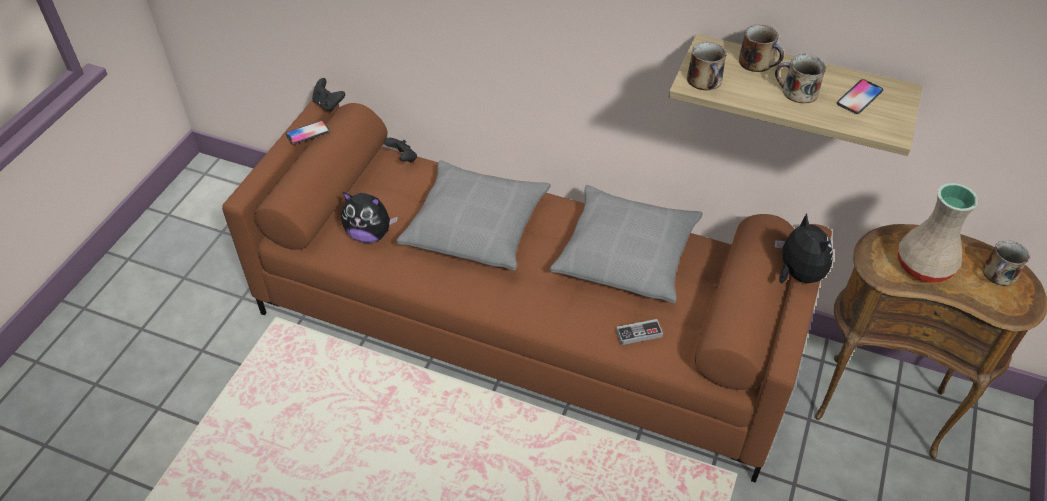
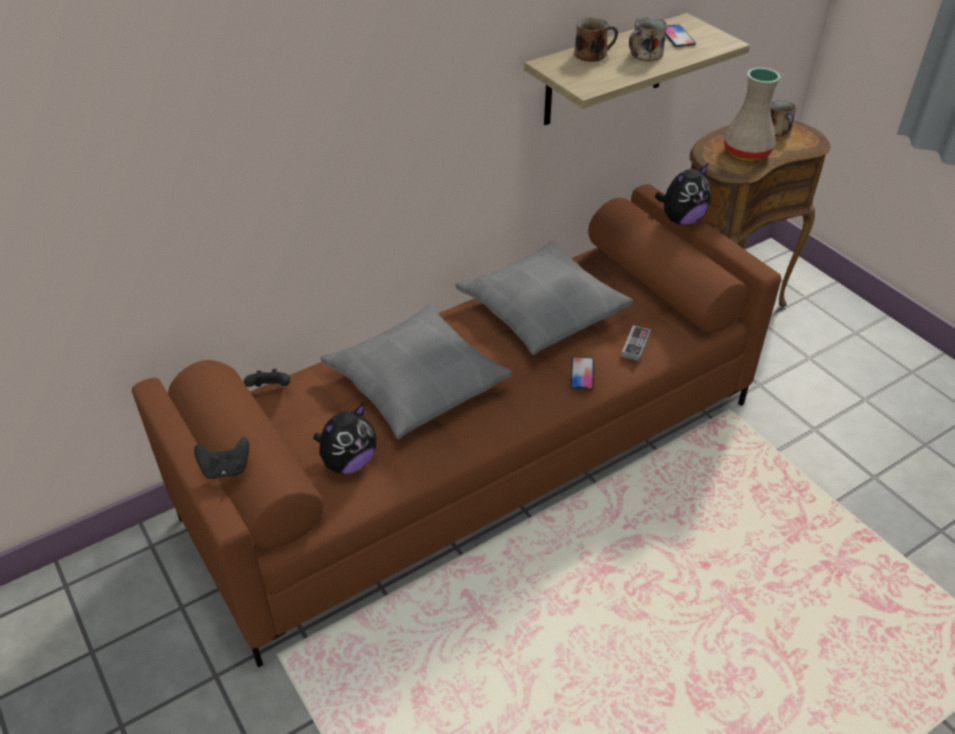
camera: 55 degrees left, 5 degrees down
(307, 133) = (193, 419): phone -> phone (582, 374)
(328, 104) = (166, 386): black game controller -> black game controller (226, 469)
(705, 81) = (590, 81): mug -> none
(797, 275) = (681, 219): plush toy -> plush toy turned 135 degrees clockwise

